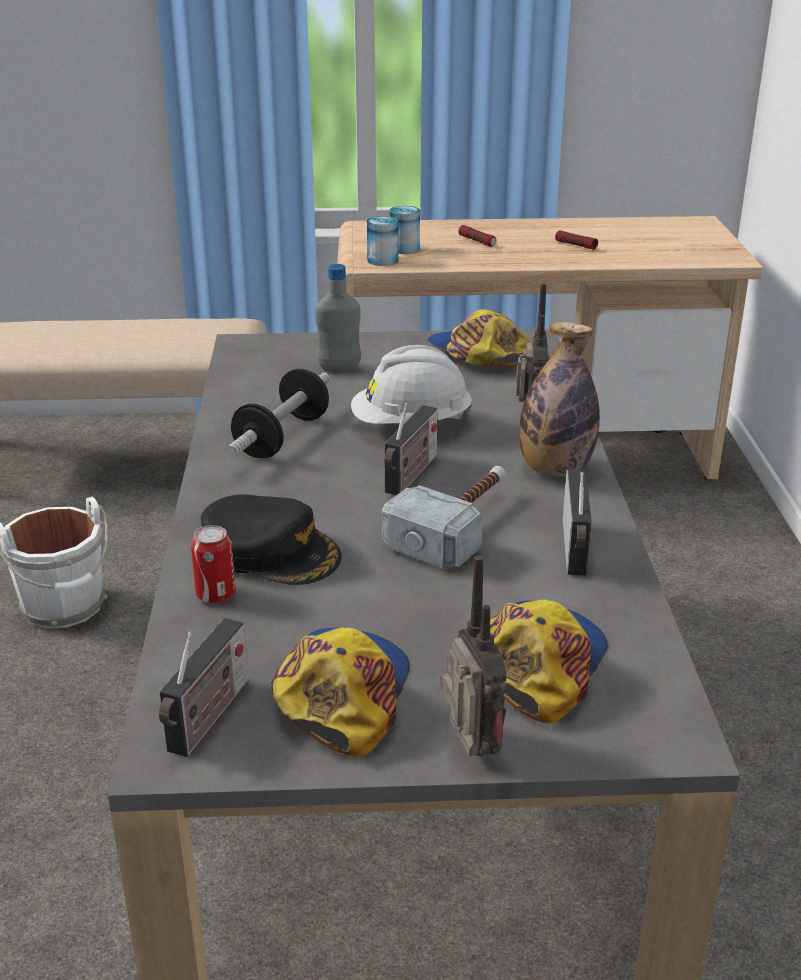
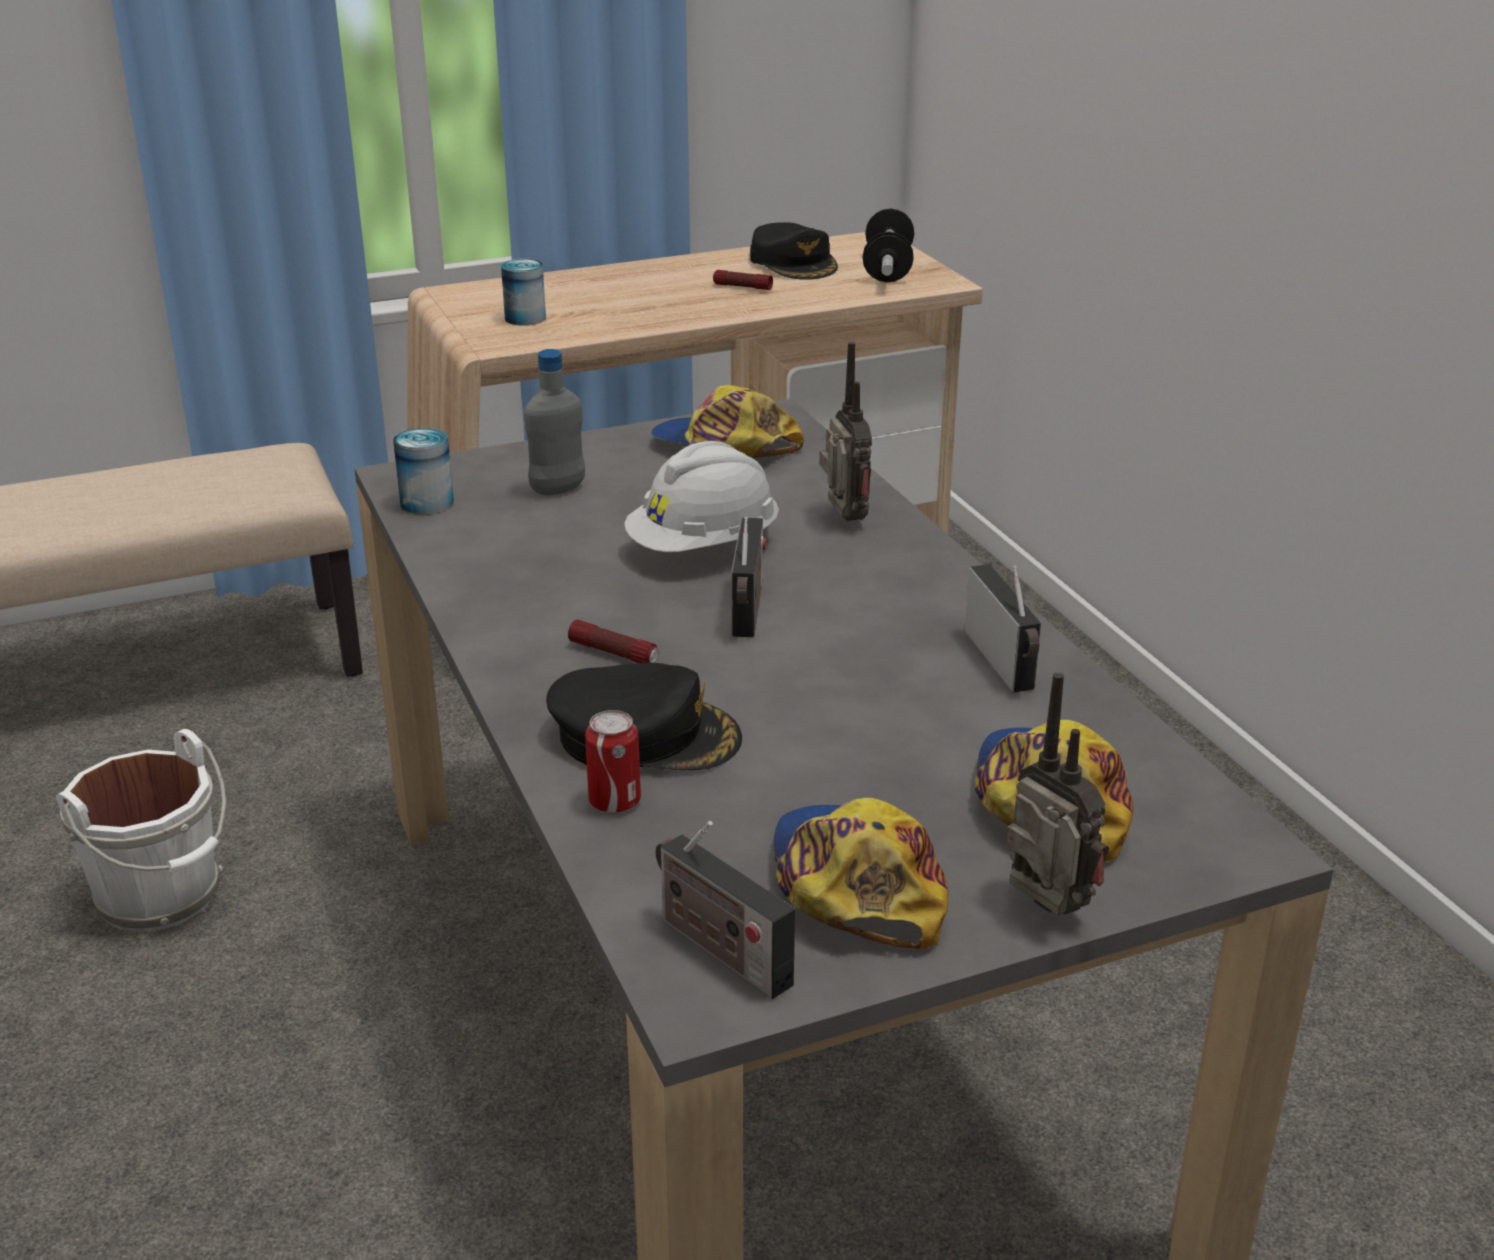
camera: 20 degrees left, 0 degrees up
(207, 719) = (718, 949): radio -> radio turned 135 degrees clockwise
(282, 437) = (550, 590): dumbbell -> dumbbell (887, 269)
(382, 260) = (507, 337): can -> can (427, 503)
(458, 526) = (850, 661): hammer -> none
(477, 241) = (614, 296): flashlight -> flashlight (614, 653)
(555, 469) = (914, 572): bottle -> none
(627, 232) = (794, 263): none -> black cap

